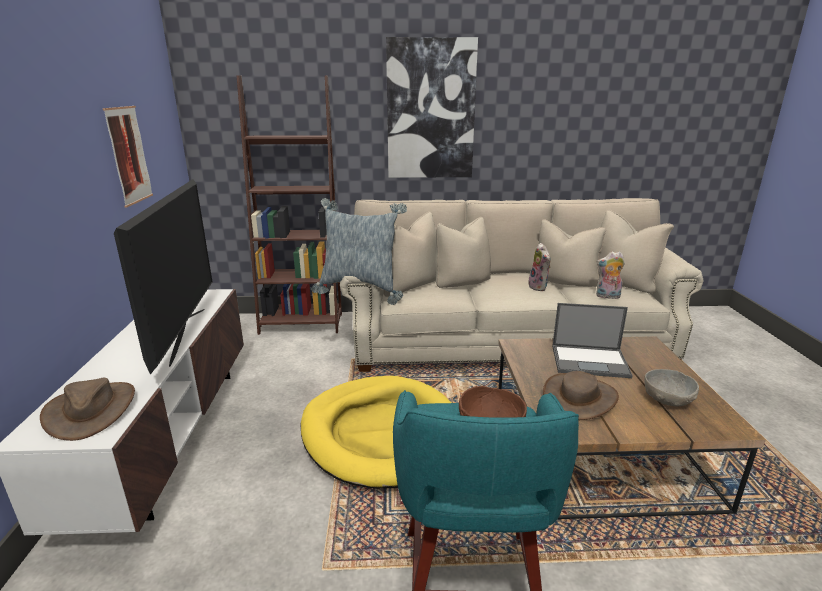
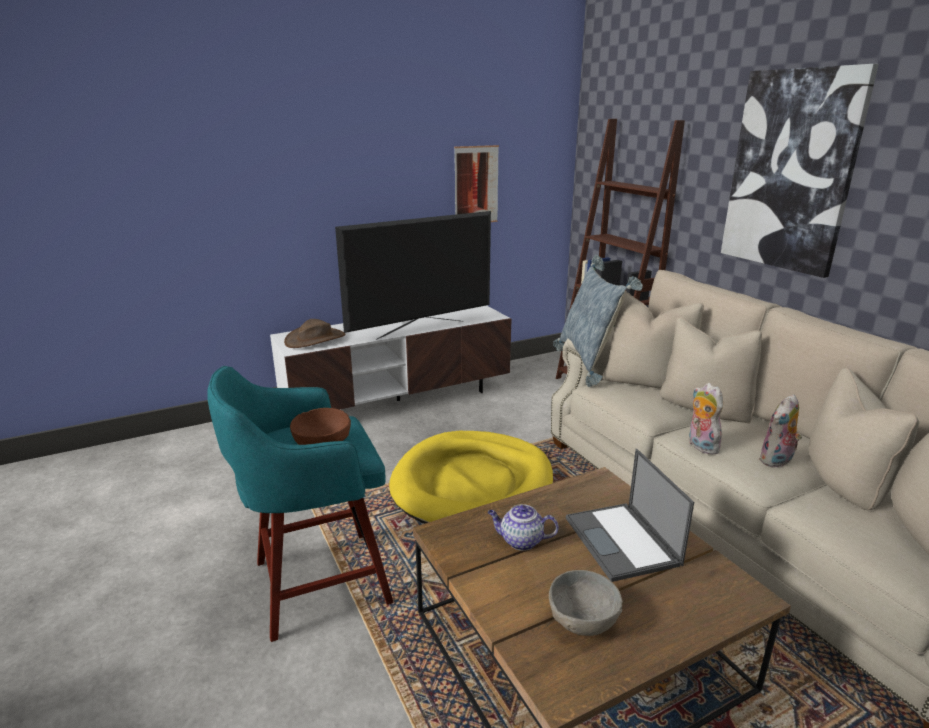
camera: 65 degrees right, 0 degrees up
(580, 398) = (520, 541): brown hat -> teapot
(607, 296) = (841, 526): plush toy -> plush toy (700, 446)

